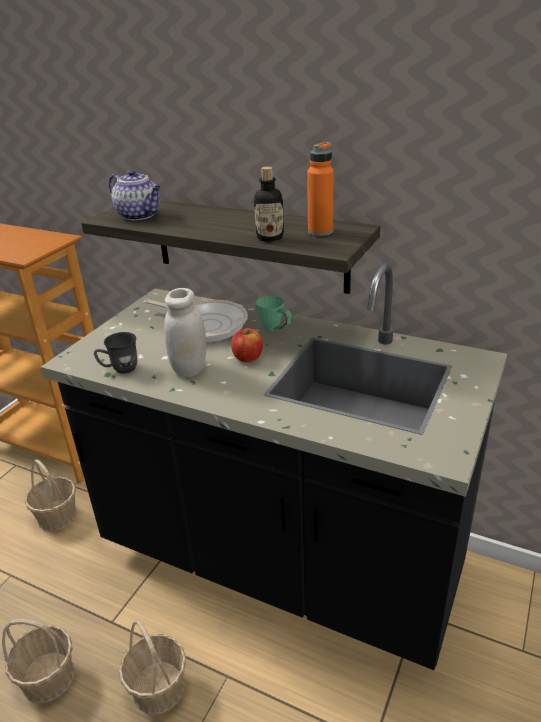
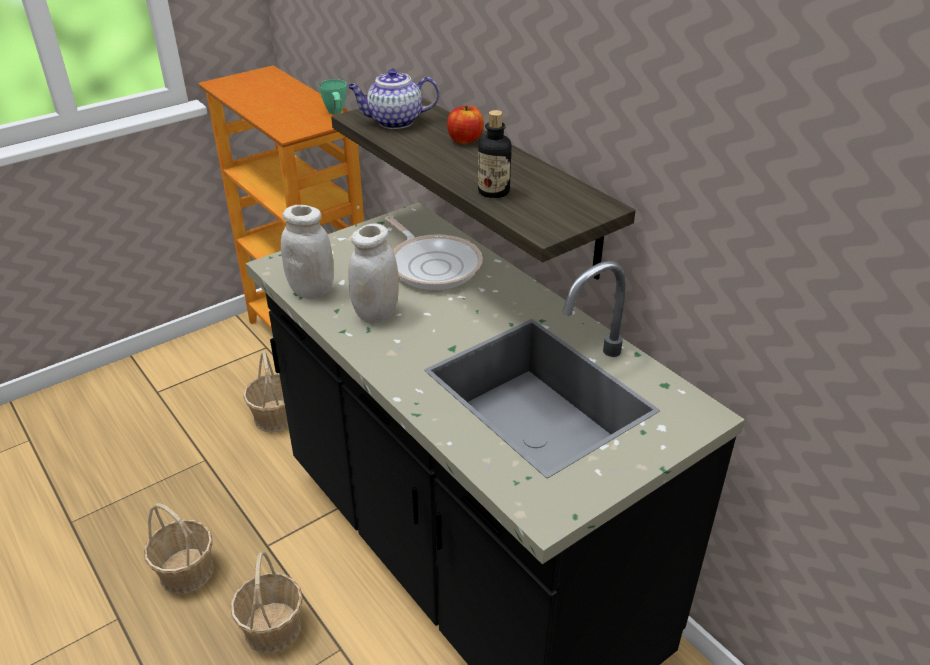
camera: 25 degrees right, 5 degrees up
(120, 369) = (312, 291): grey mug -> white jar
(140, 215) = (394, 122): teapot -> teapot turned 105 degrees clockwise
(247, 357) = (444, 320): apple -> apple (465, 140)
(275, 330) = (501, 296): green mug -> green mug (336, 114)
(320, 232) = (556, 199): orange bottle -> none

